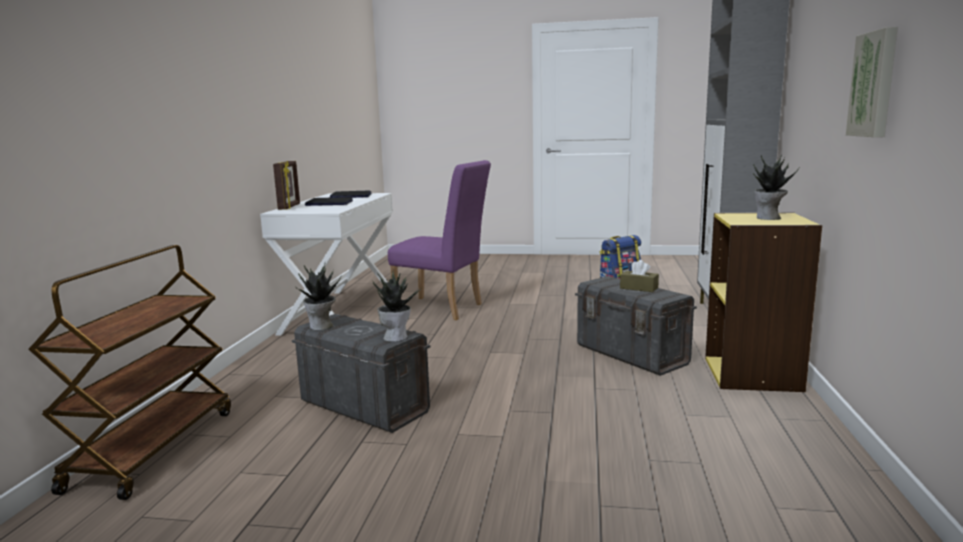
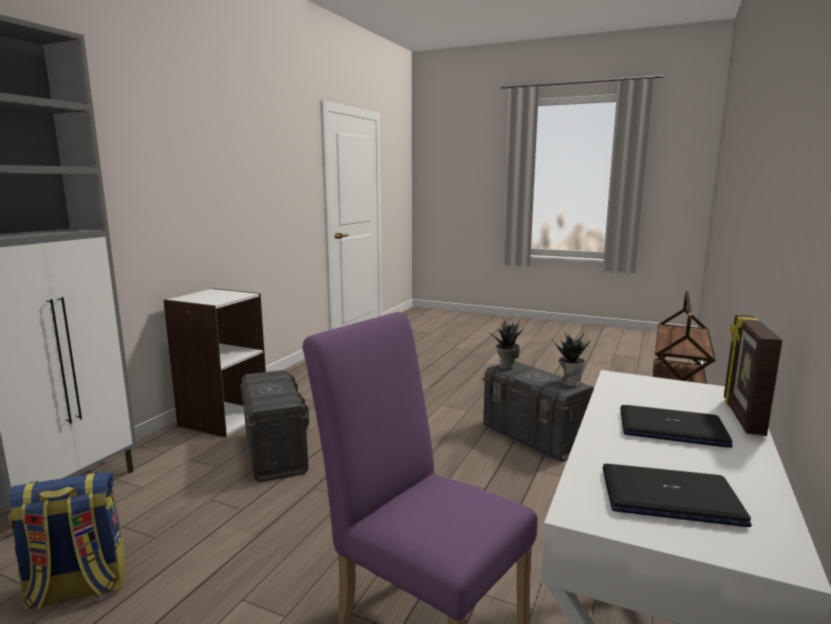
camera: 165 degrees left, 0 degrees up
(639, 288) = (265, 388): brown tissue box -> none
(753, 374) = (223, 418): yellow bookcase -> white bookcase
(768, 218) = (211, 295): potted plant -> none
(875, 84) = (229, 195): picture -> none

